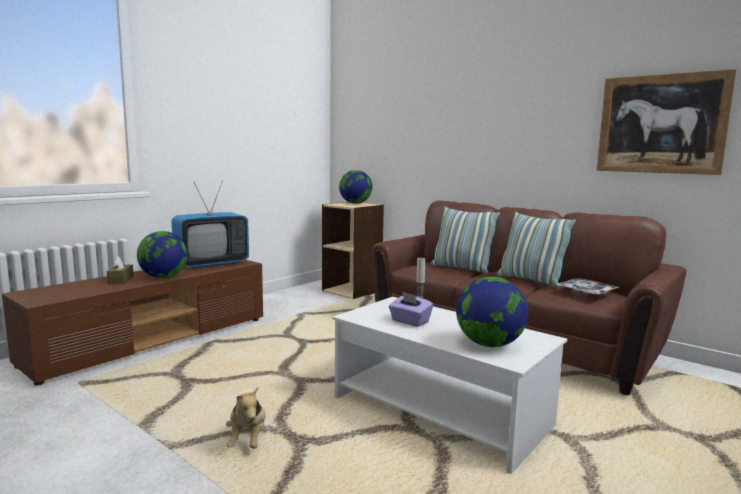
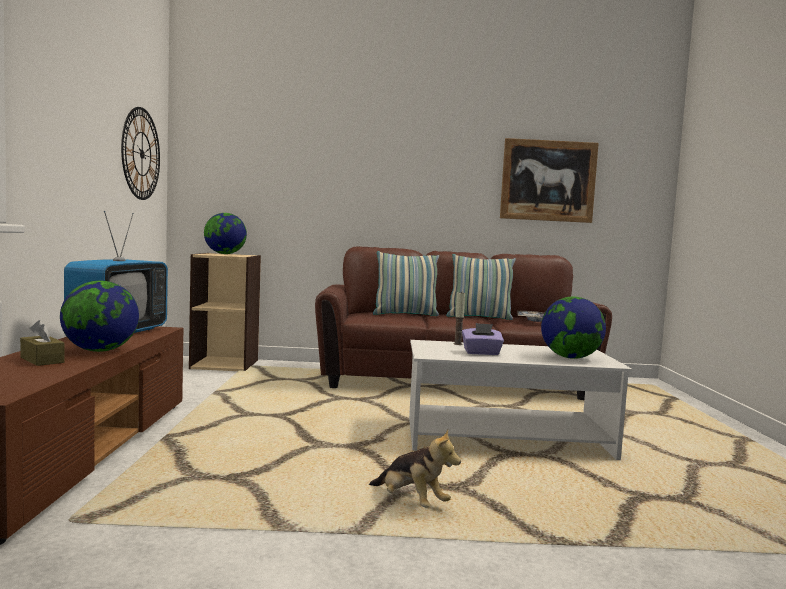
camera: 40 degrees left, 5 degrees down
(291, 129) = (141, 154): none -> wall clock

